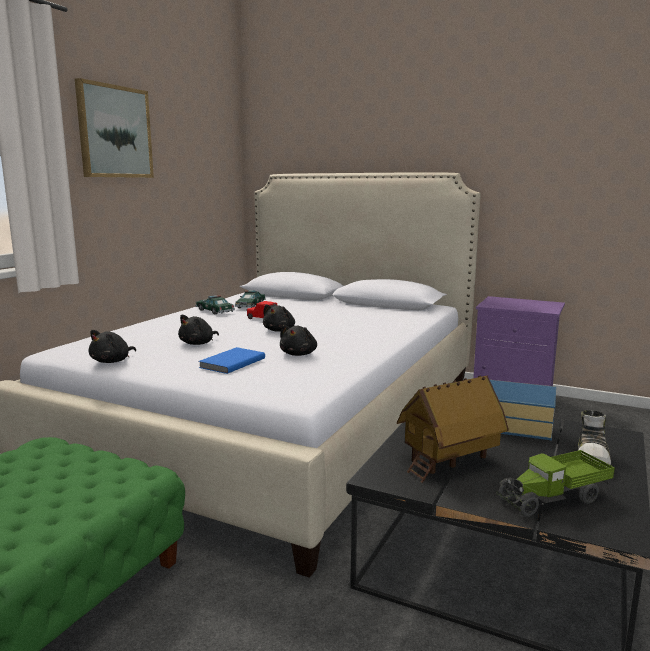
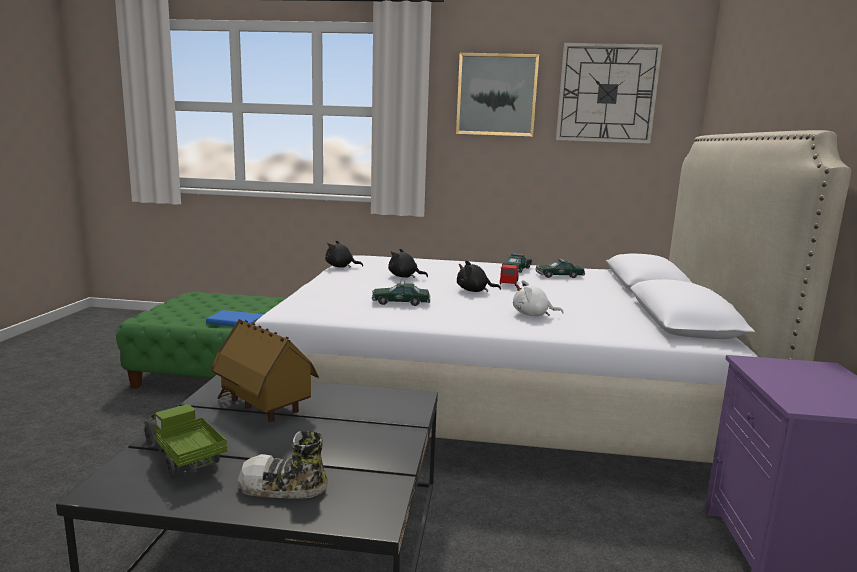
camera: 70 degrees right, 0 degrees up
(192, 136) = (607, 94): none -> wall clock
(231, 363) = (356, 288): blue book -> blue book (236, 321)
(299, 354) = (400, 302): black plush toy -> toy car
(363, 327) = (533, 315): none -> white plush toy
(517, 428) = (365, 442): toy house -> none

